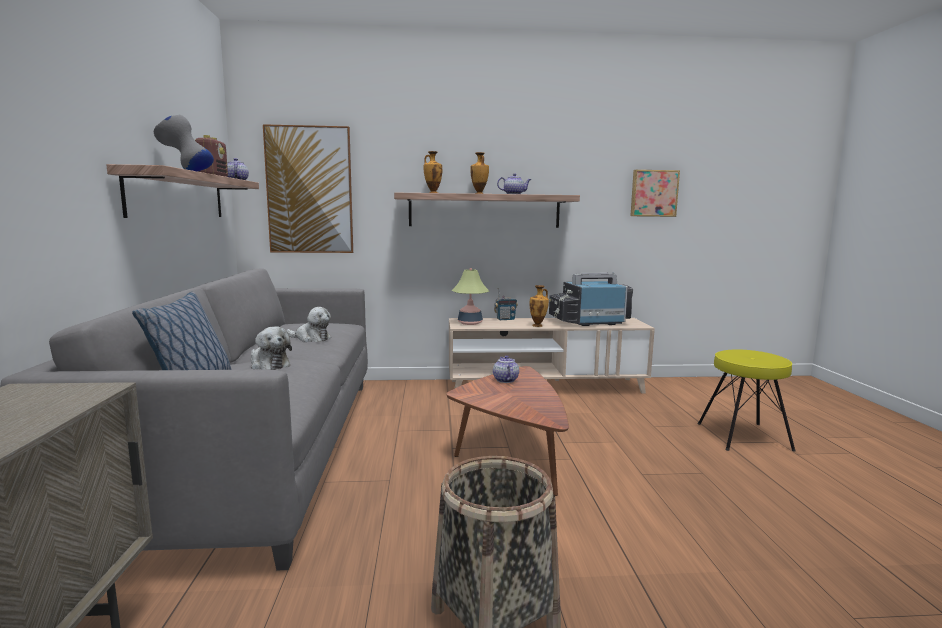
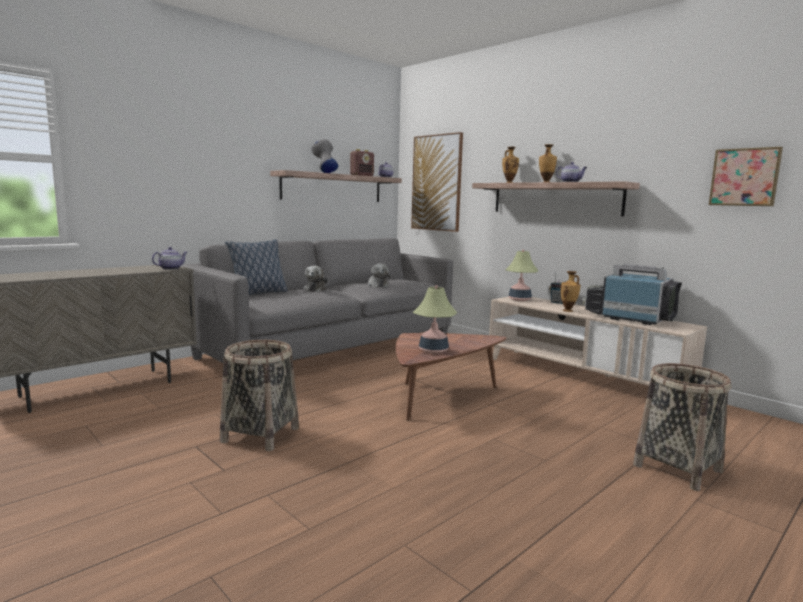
camera: 50 degrees right, 0 degrees up
(505, 380) = (458, 338): teapot -> teapot (171, 268)
(535, 402) = (433, 350): none -> table lamp
(744, 436) = (677, 468): yellow stool -> basket

